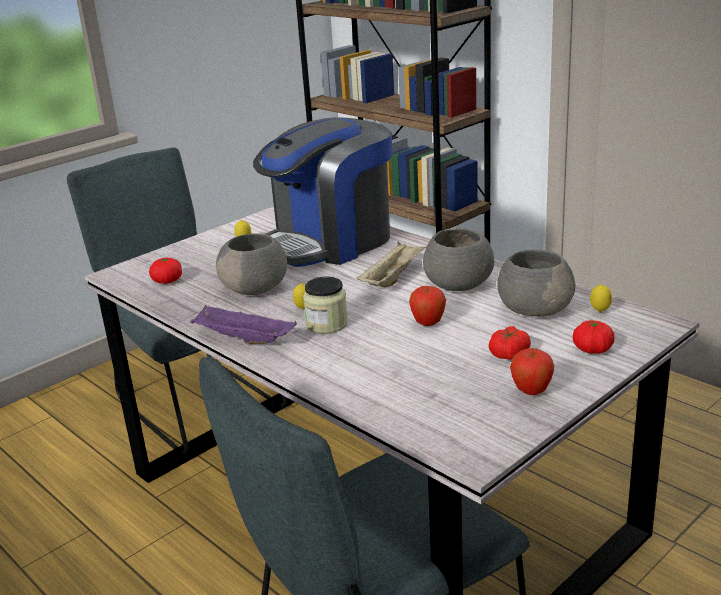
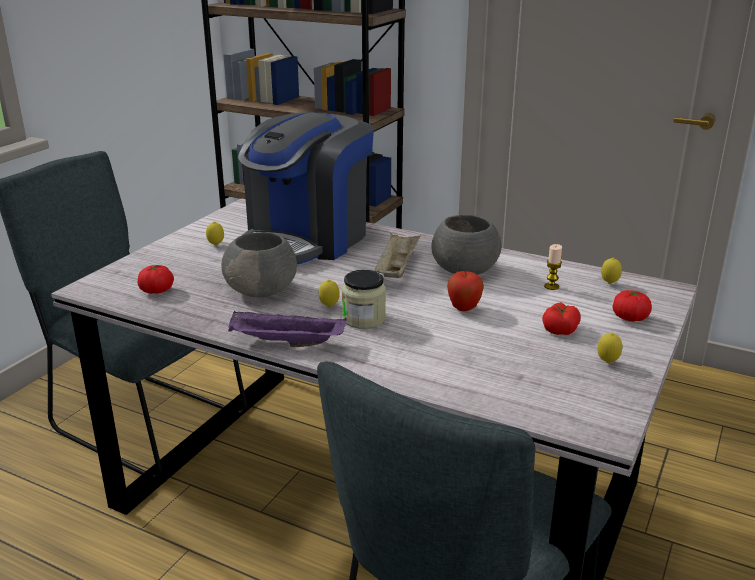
camera: 20 degrees left, 0 degrees up
(531, 392) = (607, 362): apple -> lemon
(534, 309) = (551, 286): grey bowl -> candle

